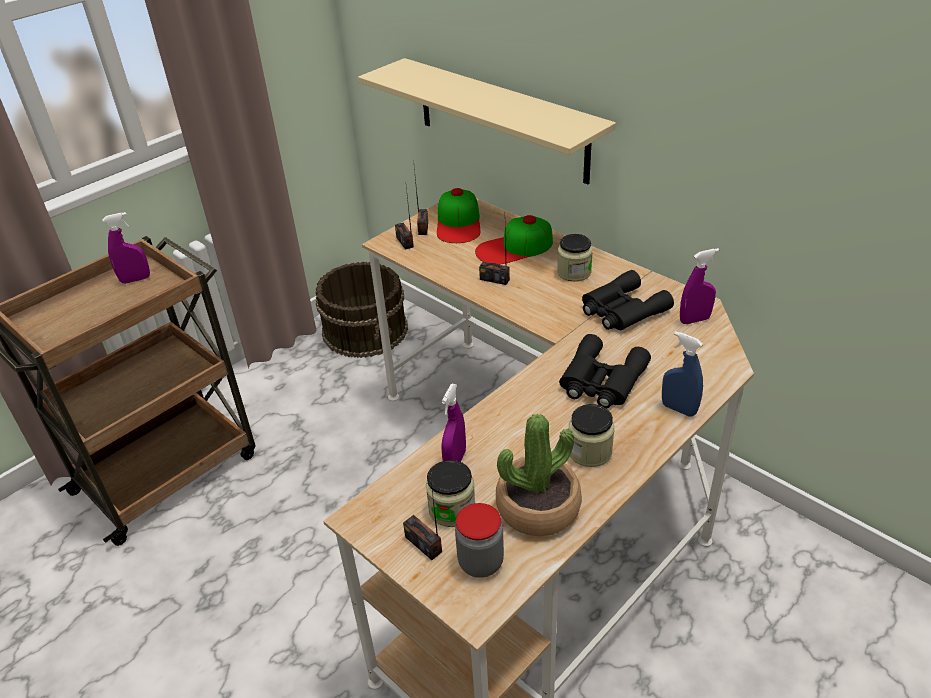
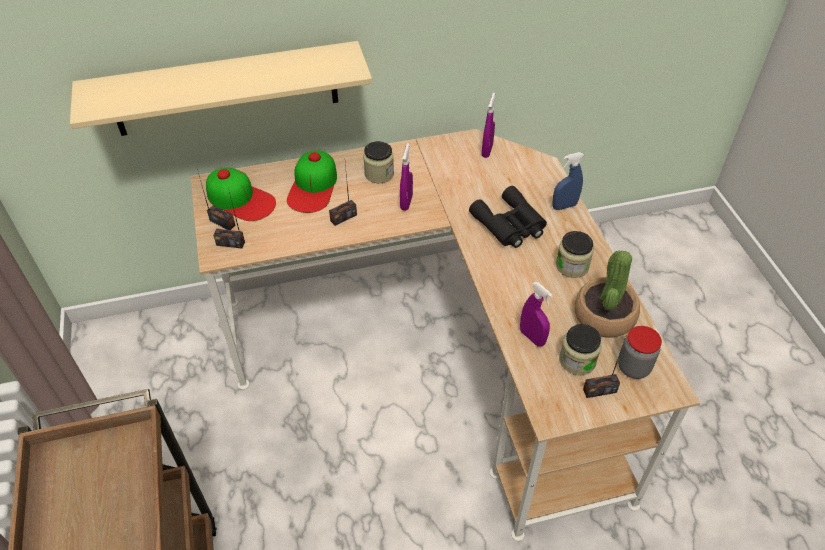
camera: 60 degrees left, 10 degrees up
(135, 279) = (78, 468): purple spray bottle -> purple spray bottle (406, 202)
(366, 330) = (134, 362): brown bucket -> none
(621, 310) = (445, 175): black binoculars -> none

